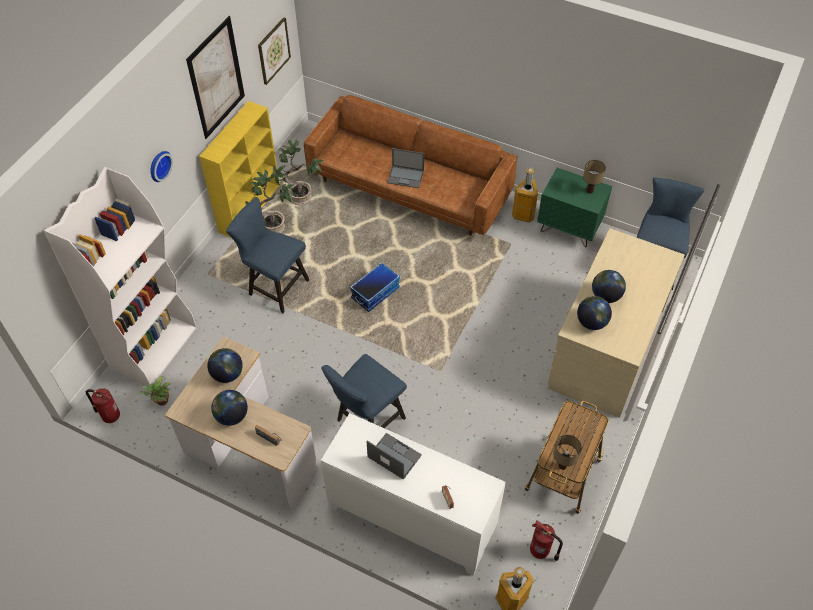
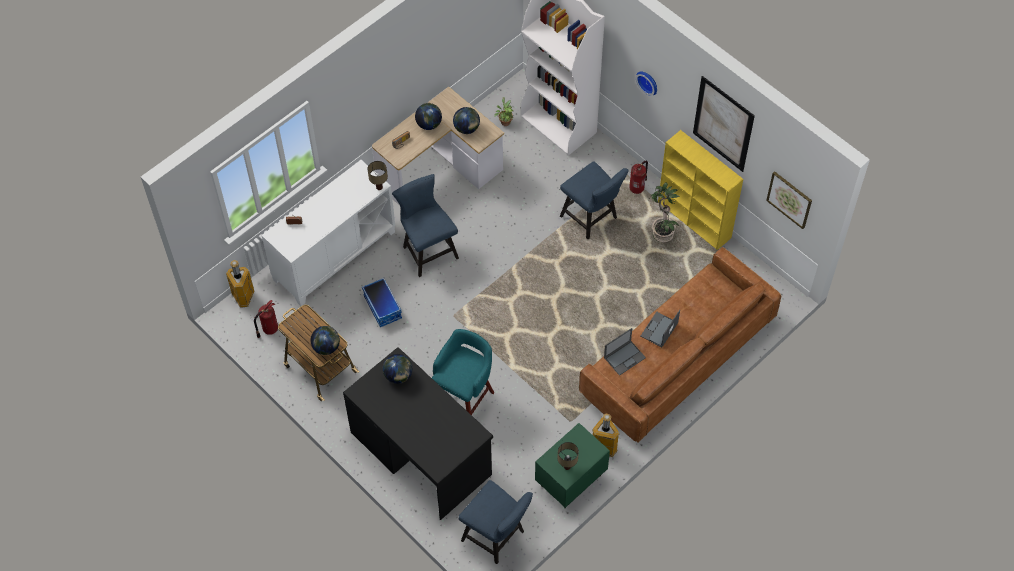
camera: 110 degrees right, 5 degrees up
(110, 415) = (506, 89): fire extinguisher -> fire extinguisher (637, 188)
(275, 286) = (592, 219): blue chair -> blue chair turned 90 degrees clockwise
(300, 198) = (693, 262): potted plant -> none
(375, 292) = (555, 292): storage box -> storage box (383, 307)
(393, 456) = (343, 202): laptop -> laptop (625, 357)
(529, 331) = (464, 398): none -> turquoise stool
(562, 465) = (296, 319): table lamp -> table lamp (379, 187)
(605, 296) = (420, 398): globe -> globe (326, 347)
(605, 348) = (421, 452): beige desk -> black desk

